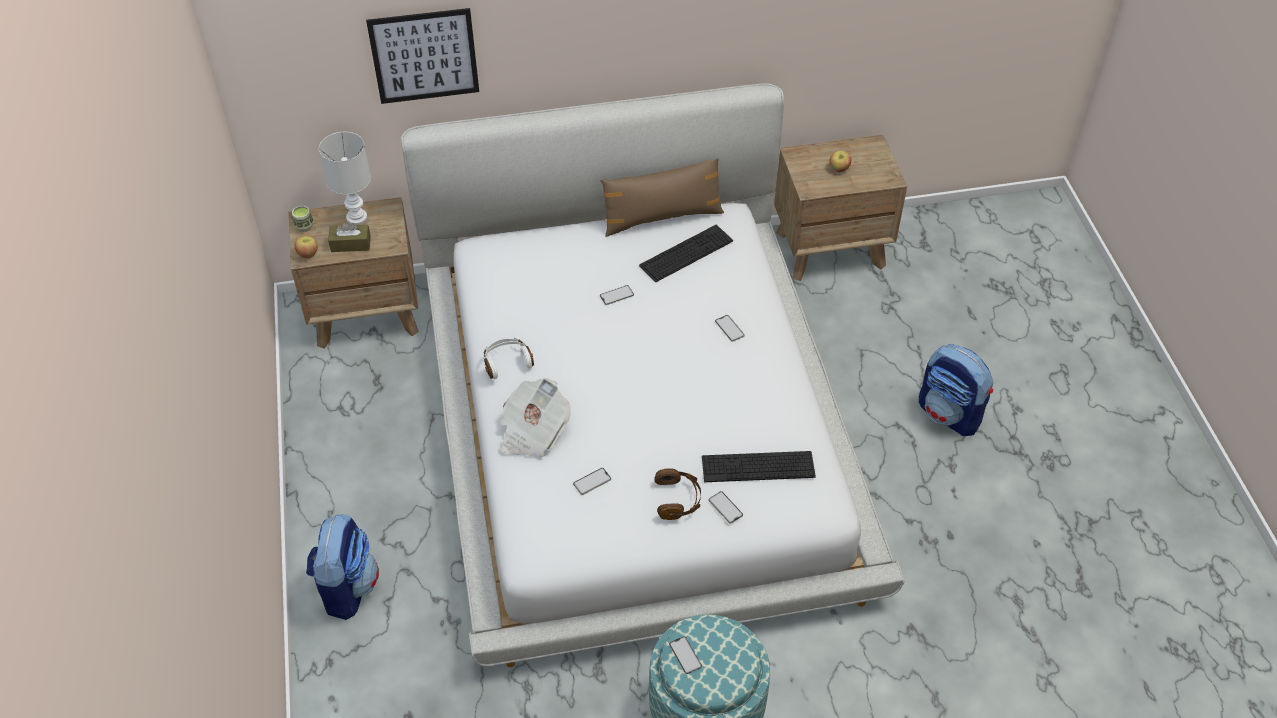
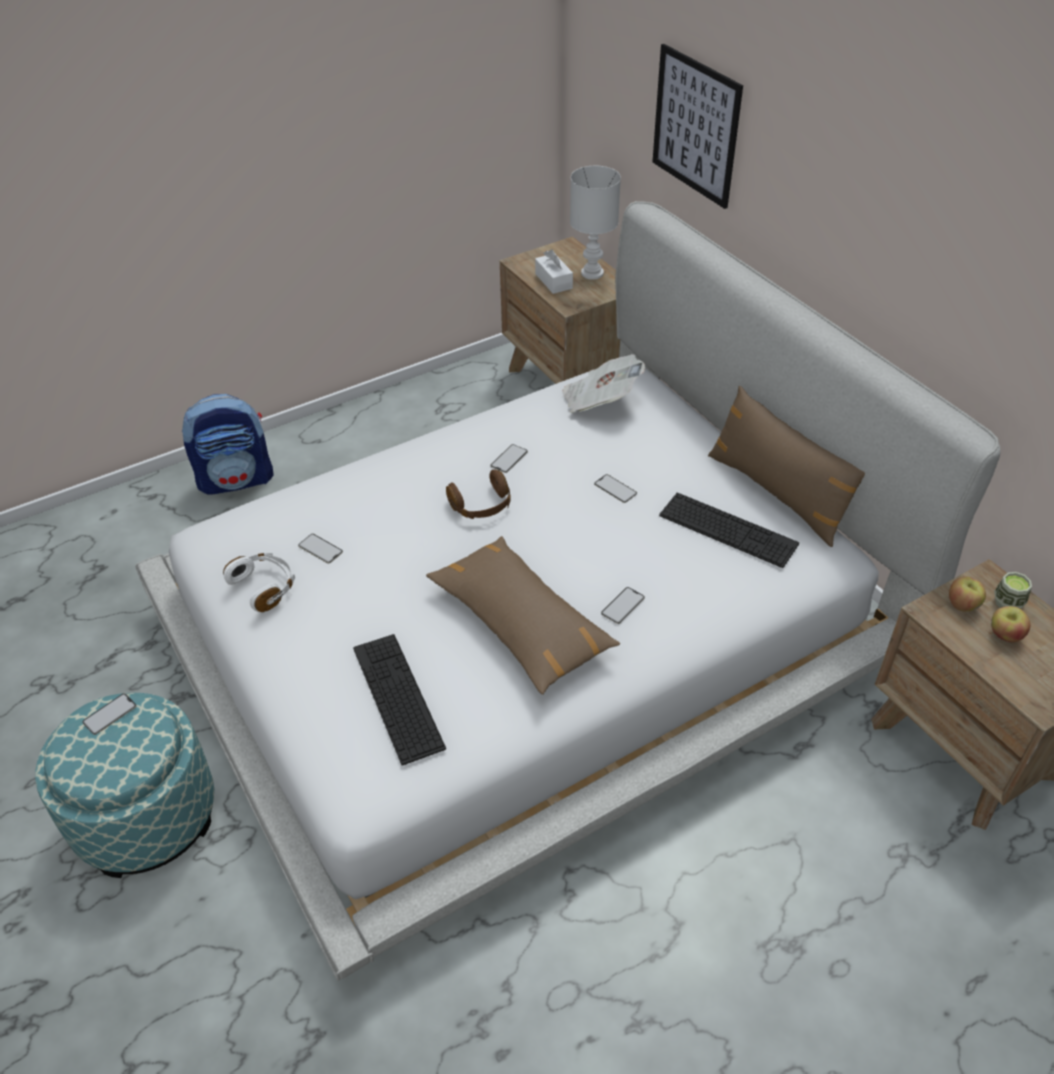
camera: 70 degrees right, 5 degrees down
(304, 226) = (559, 249): cup -> cup (1007, 603)
(308, 254) = (524, 263): apple -> apple (962, 605)
(351, 244) = (553, 281): brown tissue box -> white tissue box
(507, 362) = (464, 435): white headphones -> white headphones (264, 587)
(533, 431) = (375, 483): newspaper -> newspaper (600, 401)
(678, 499) = (318, 631): brown headphones -> brown headphones (481, 506)
(722, 385) = (520, 623): none -> brown pillow
(725, 507) = (320, 681): phone -> phone (509, 459)
(950, 414) = (739, 999): backpack -> none

